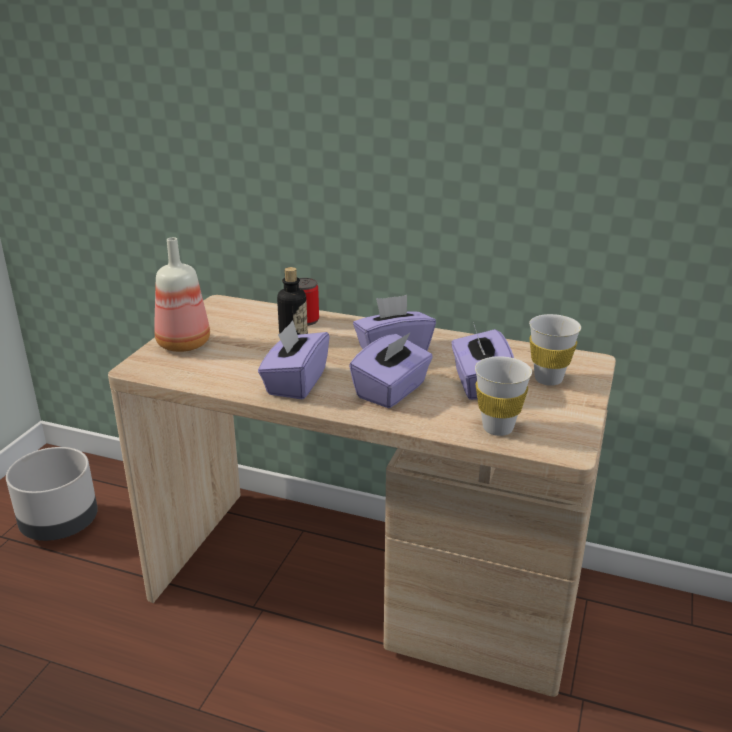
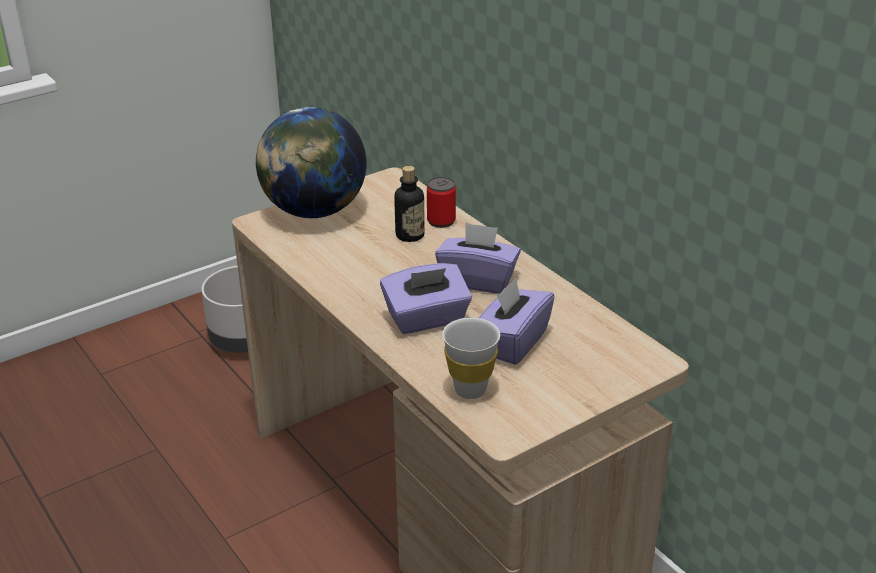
camera: 35 degrees right, 5 degrees up
(183, 345) = (314, 212): bottle -> globe
(295, 383) = (359, 281): purple tissue box -> none
(548, 379) = (584, 363): white cup -> none

